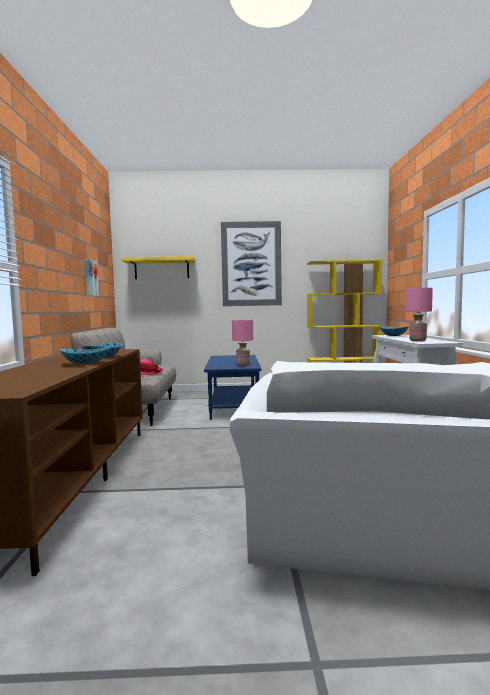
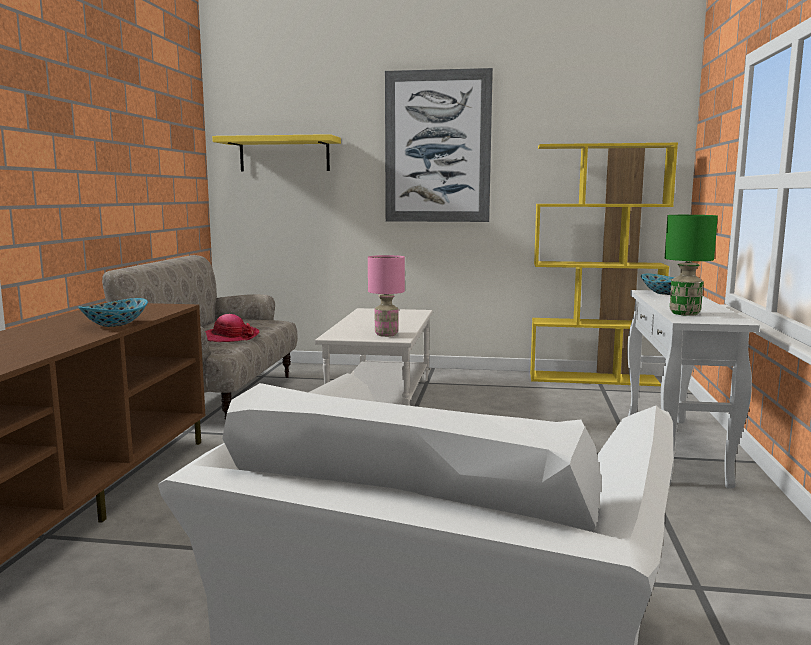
camera: 10 degrees right, 5 degrees up
(86, 363) = (70, 338): bowl -> none
(90, 278) = (152, 175): picture -> none
(233, 406) = (380, 399): blue coffee table -> white coffee table
(418, 341) = (685, 313): pink table lamp -> green table lamp

